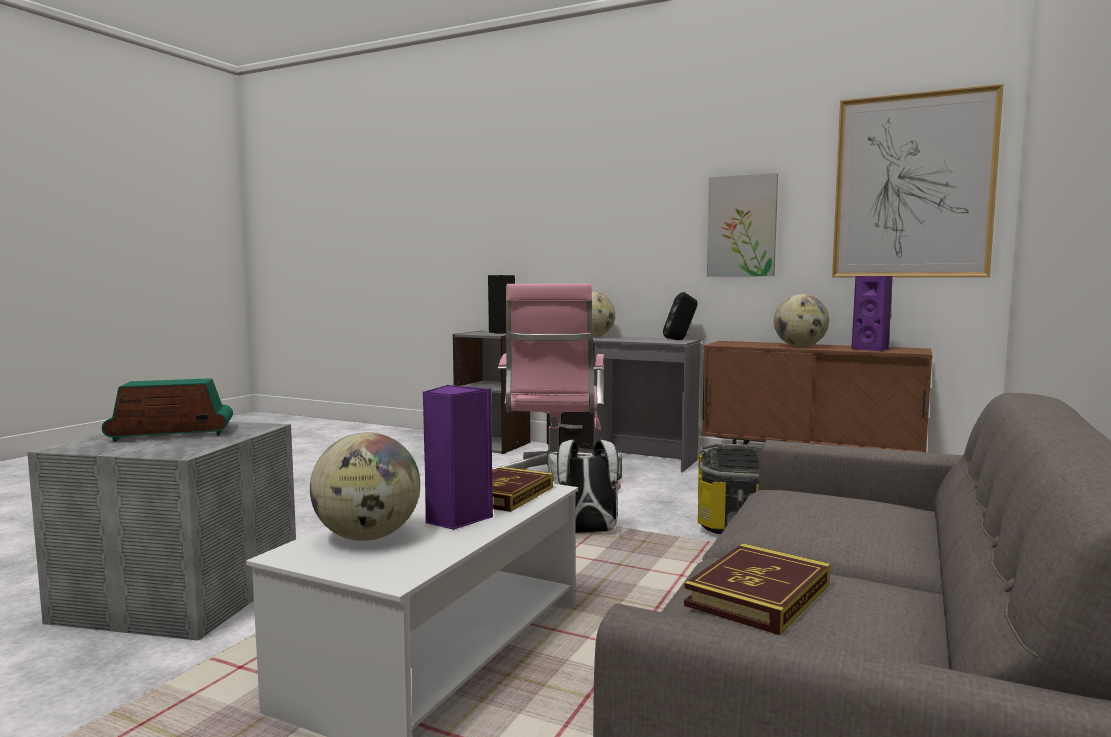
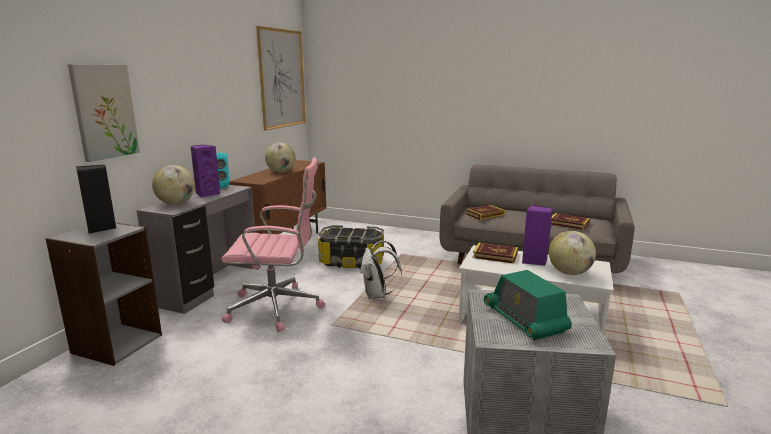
camera: 95 degrees left, 10 degrees up
(680, 340) = (223, 187): black speaker -> turquoise speaker
(742, 226) = (226, 102): picture -> picture (104, 112)
(810, 504) = (485, 214): none -> book
(872, 349) = (300, 165): purple speaker -> purple speaker (206, 194)

